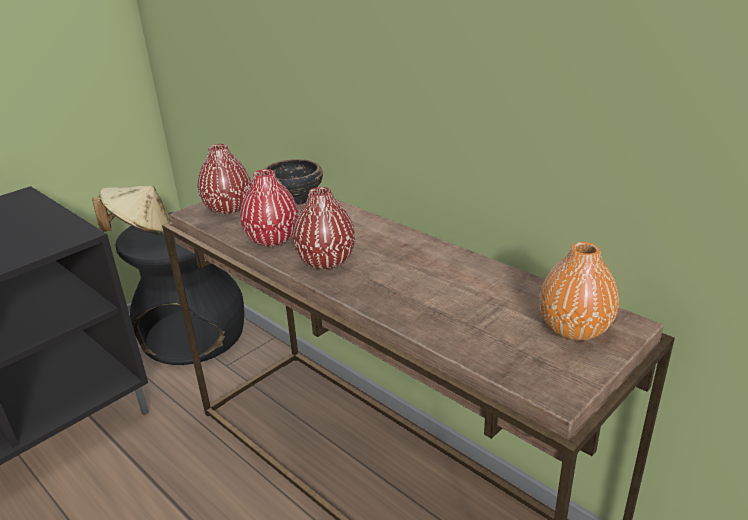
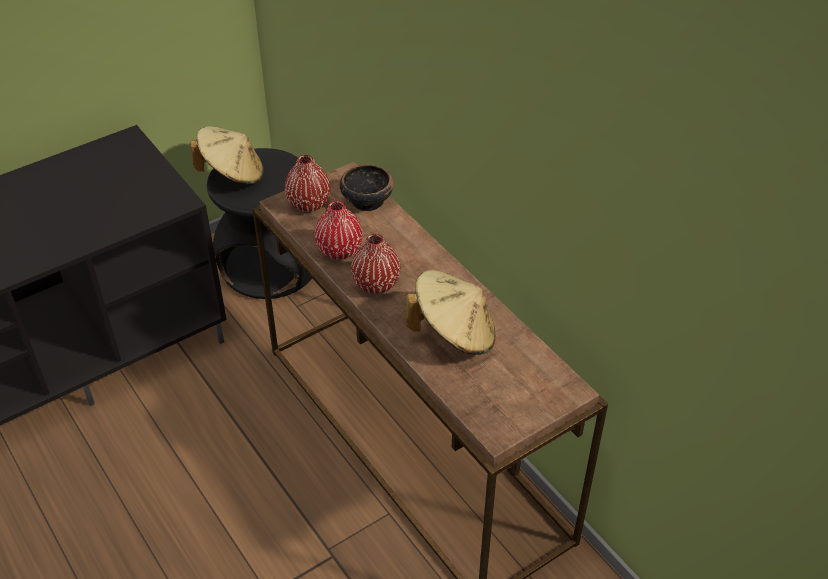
camera: 10 degrees right, 15 degrees up
(442, 292) = (454, 333): none -> beige hat
(574, 329) = (533, 386): orange vase -> none

